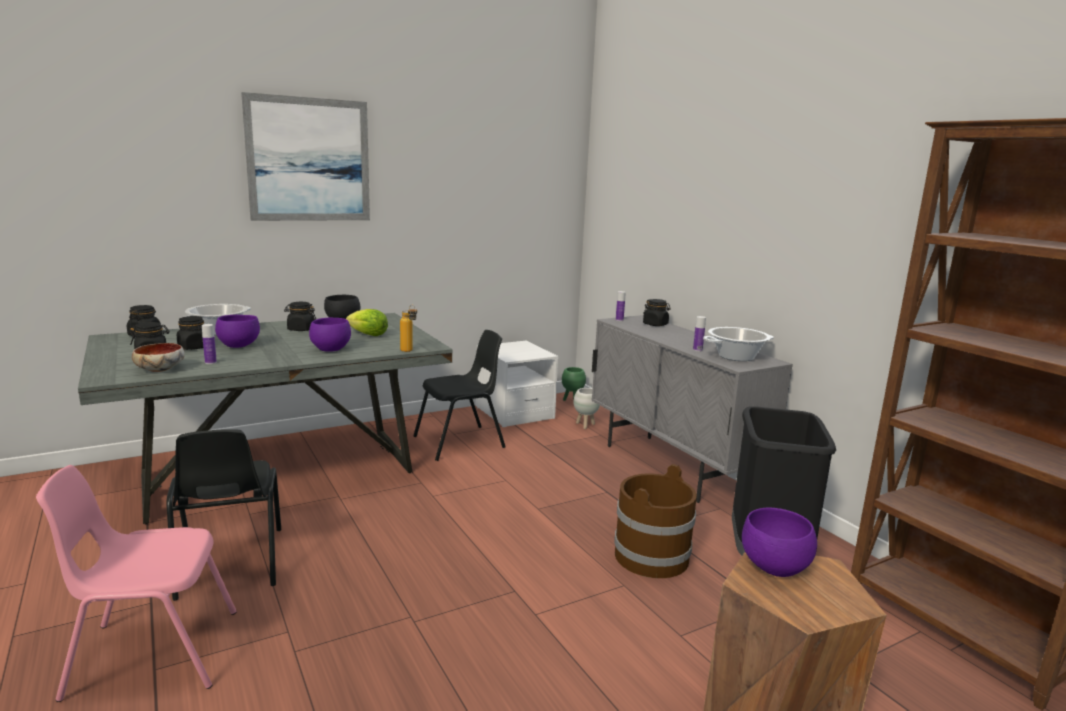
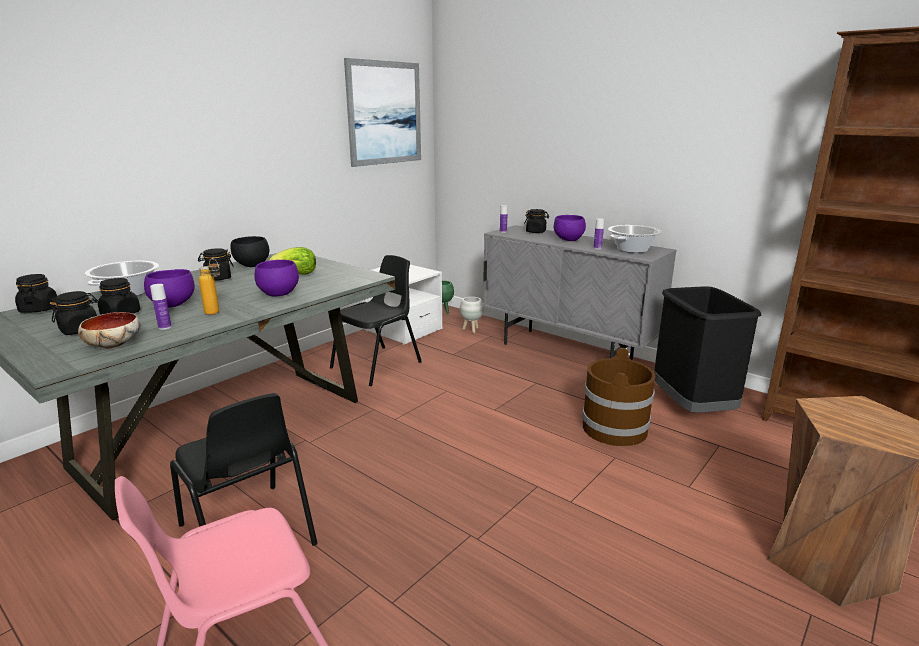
camera: 20 degrees left, 5 degrees up
(309, 160) = (186, 92): picture -> picture (385, 113)
(409, 351) = (359, 284): bottle -> bottle (216, 313)
(775, 569) = (836, 414): purple bowl -> purple bowl (569, 240)

